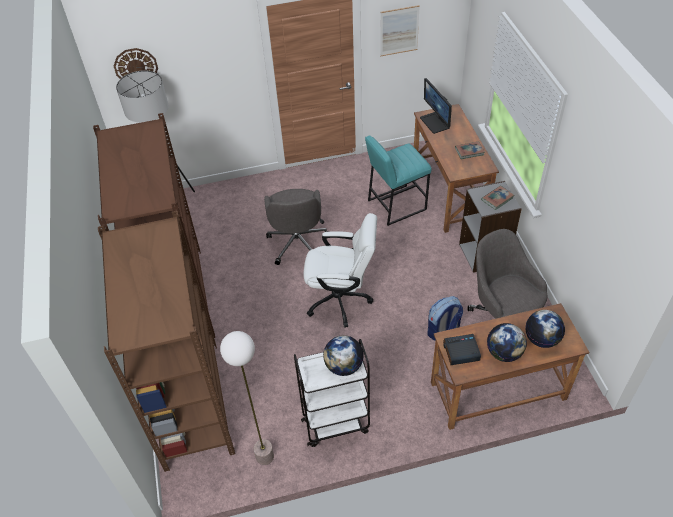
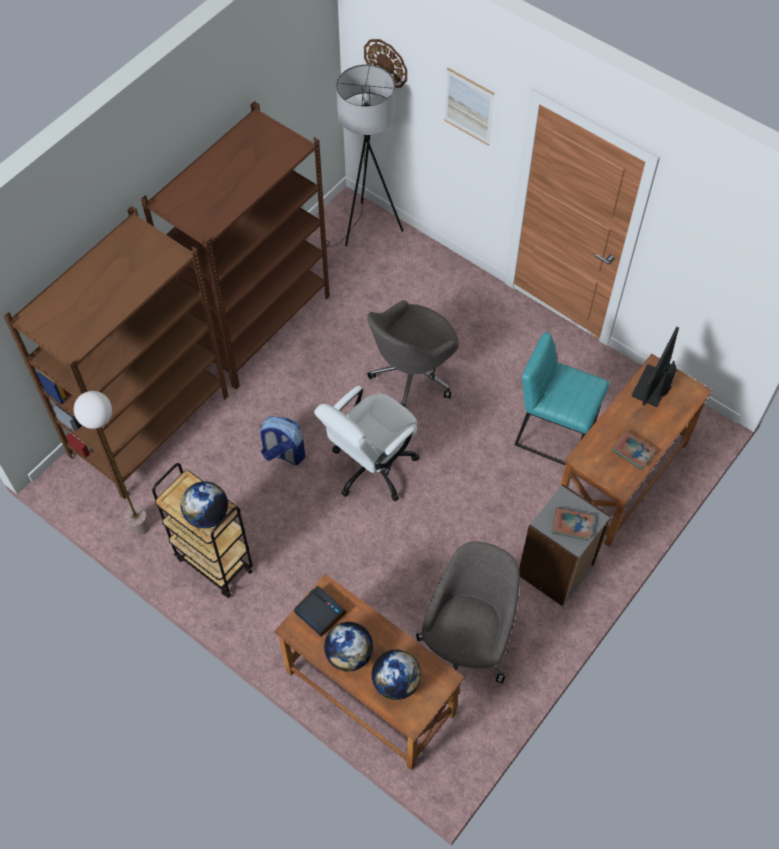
camera: 50 degrees right, 10 degrees up
(335, 427) = (213, 565): white cart -> brown cart
(342, 300) = (370, 470): white office chair -> white office chair turned 75 degrees clockwise
(399, 31) = (693, 248): picture -> picture (468, 106)
(443, 331) = (408, 592): backpack -> backpack (283, 453)

